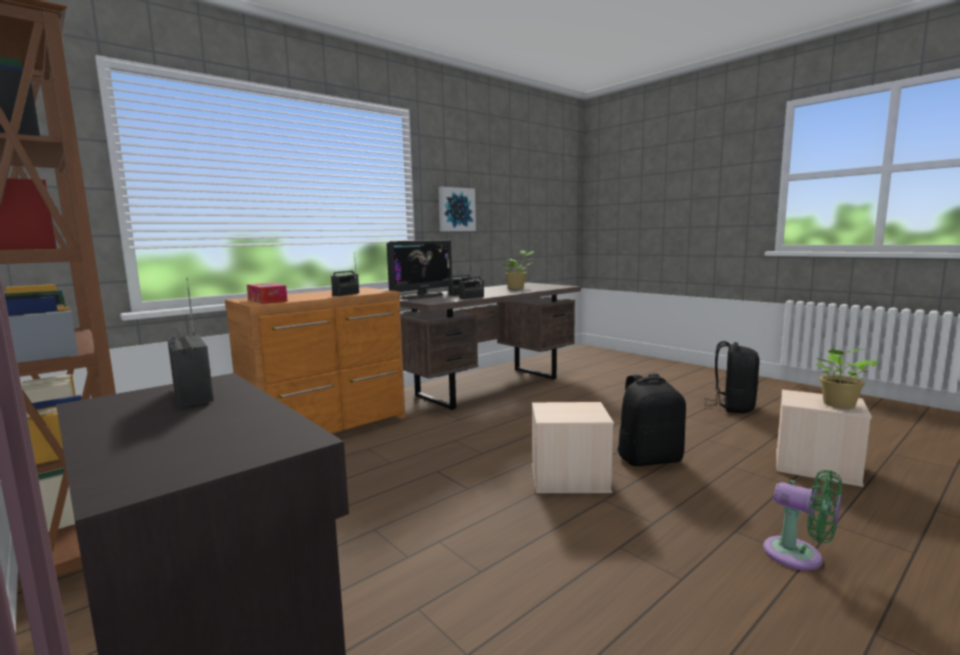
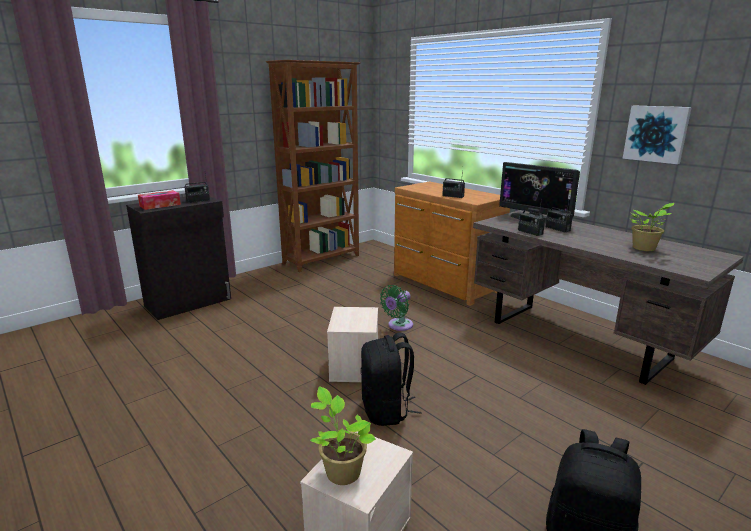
camera: 90 degrees right, 10 degrees up
(267, 300) = (419, 187): tissue box -> tissue box (160, 205)
(799, 556) = (221, 444): green fan -> green fan (398, 326)

